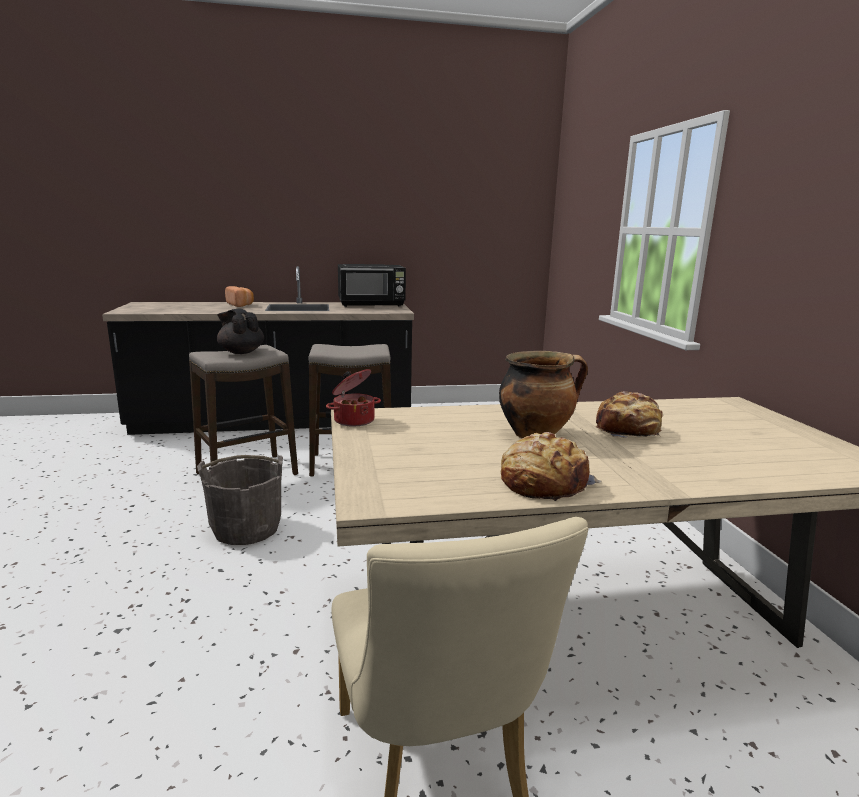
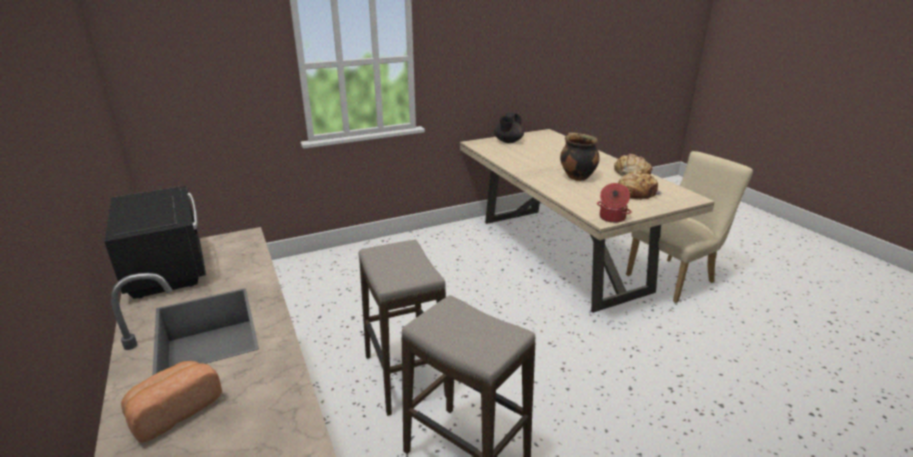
camera: 105 degrees left, 10 degrees up
(241, 352) = (465, 327): black teapot -> black teapot (508, 141)
(246, 528) = (571, 400): grey bucket -> none
(628, 430) = (547, 161): bread -> bread (636, 193)

